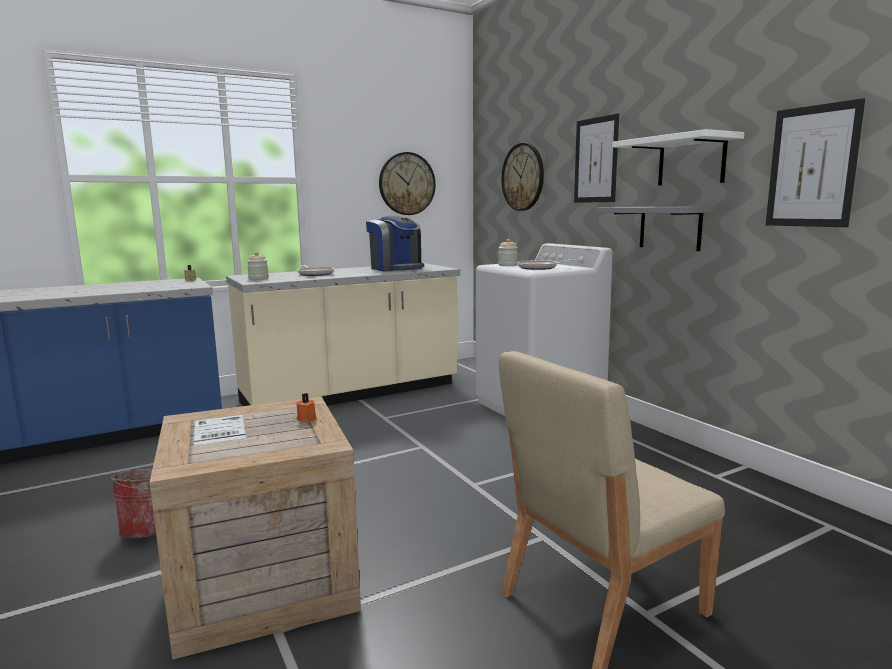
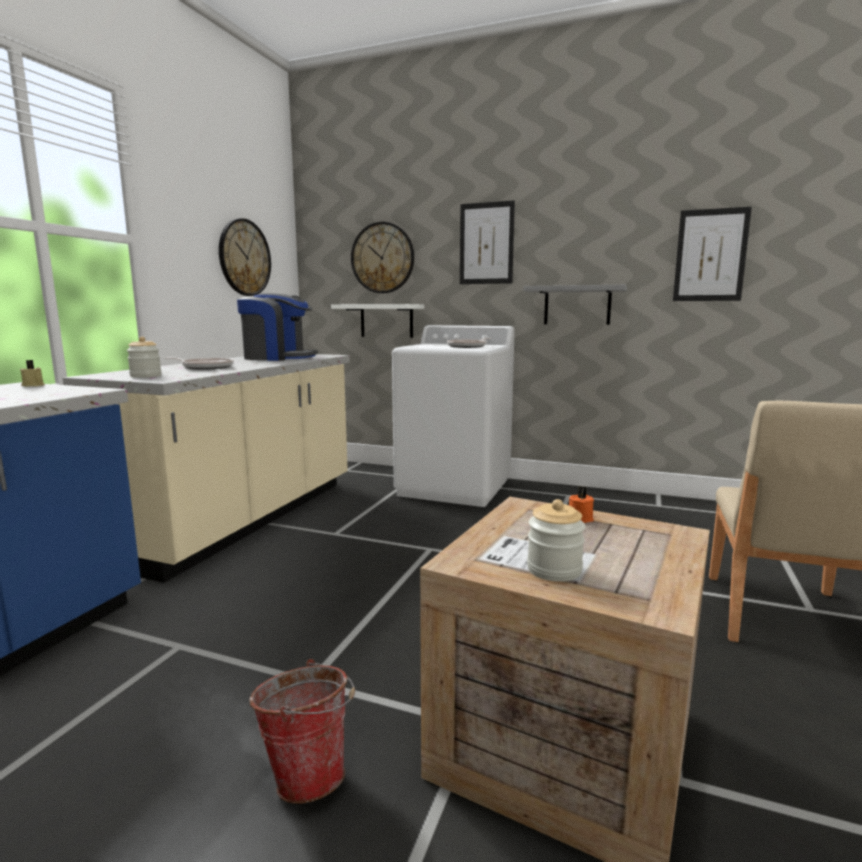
camera: 40 degrees left, 0 degrees up
(508, 265) = (426, 346): jar -> jar (554, 570)
(691, 161) = (598, 248): white shelf -> white shelf (386, 321)

